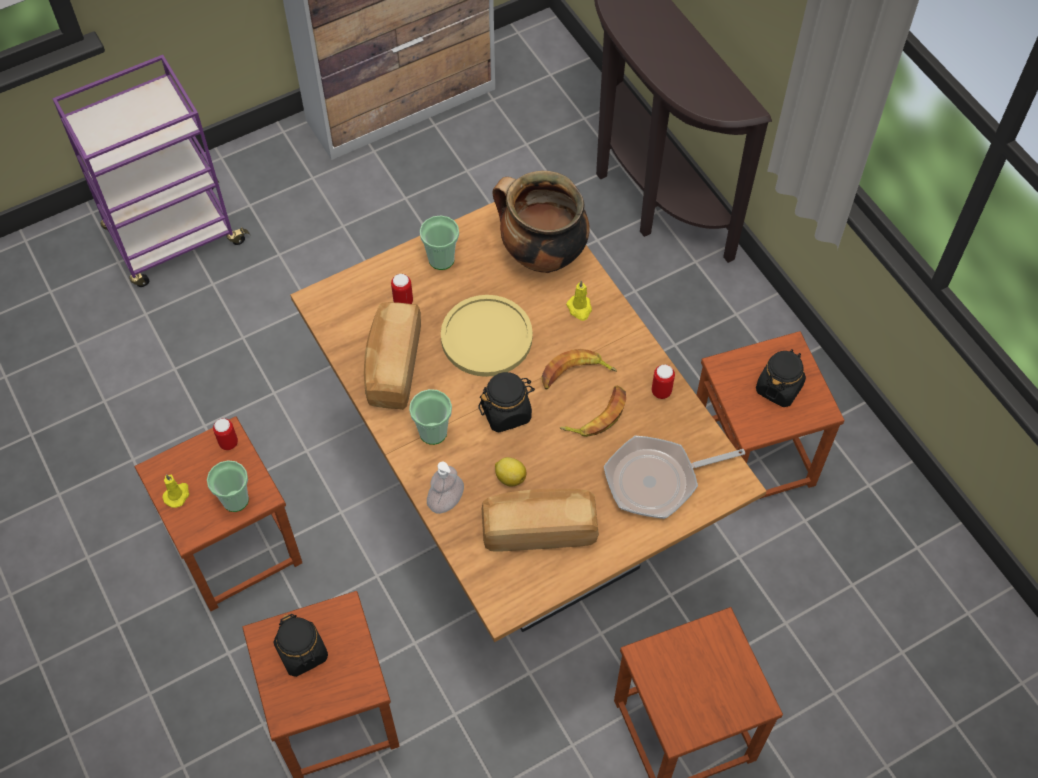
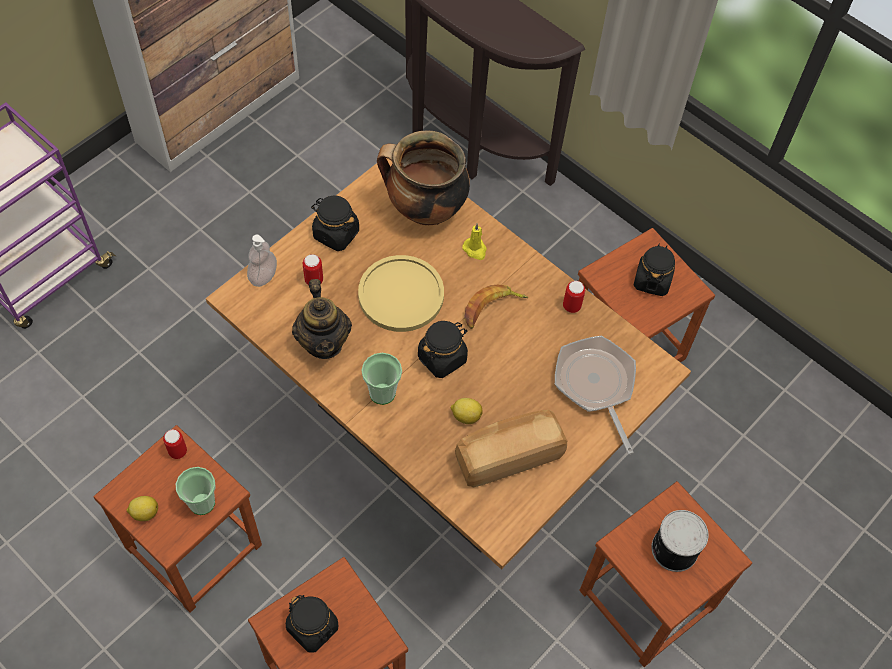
camera: 20 degrees left, 0 degrees up
(177, 495) = (144, 513): yellow candle -> lemon
(392, 366) = (324, 342): bread -> teapot
(441, 259) = (336, 234): cup -> black jar
(446, 500) = (415, 452): soap dispenser -> soap dispenser (263, 276)
(597, 415) = (523, 341): banana -> none
(657, 480) = (596, 385): frying pan -> frying pan turned 105 degrees clockwise
(701, 676) = (673, 548): none -> can

